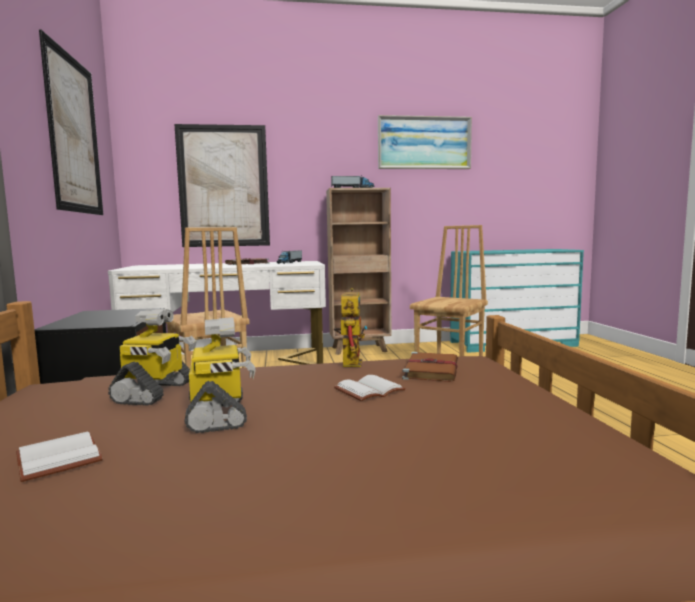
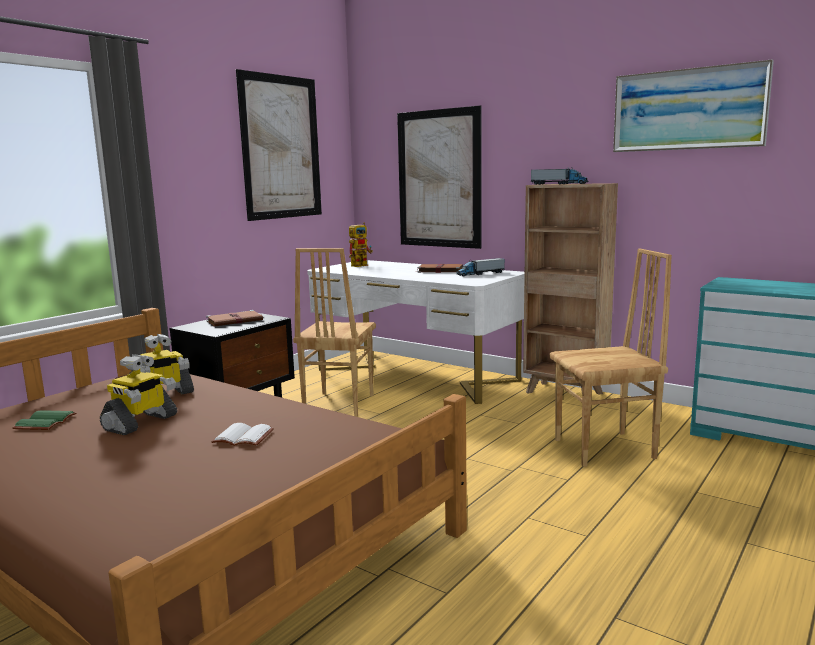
camera: 45 degrees right, 5 degrees up
(56, 459) = (44, 422): white book -> green book
(350, 361) = (313, 407): toy robot -> toy robot (361, 265)
(431, 369) = (333, 436): brown book -> brown book (235, 321)

